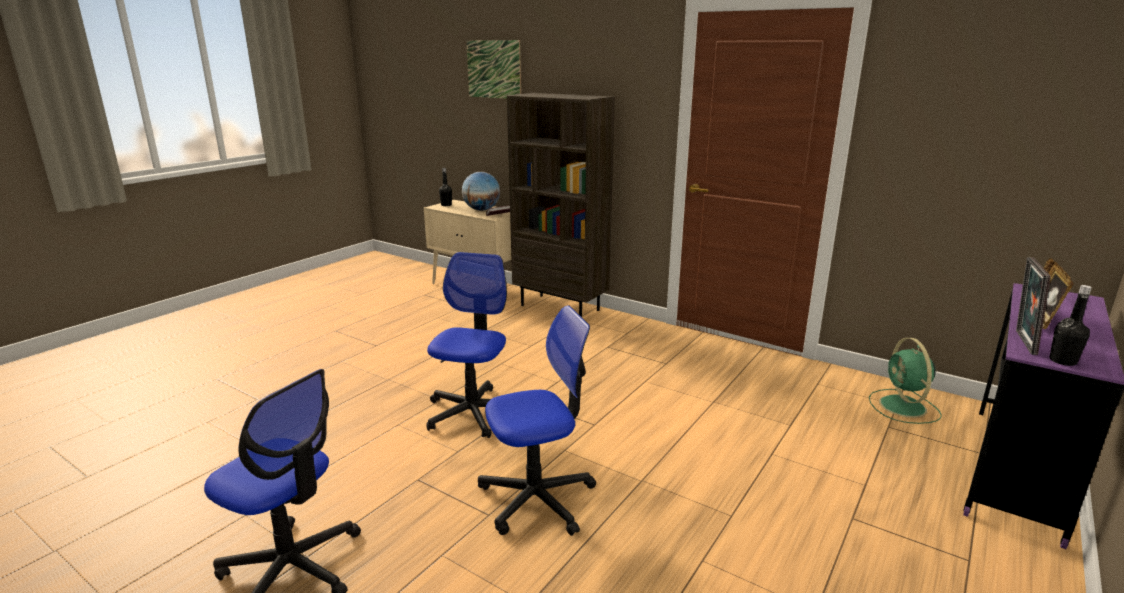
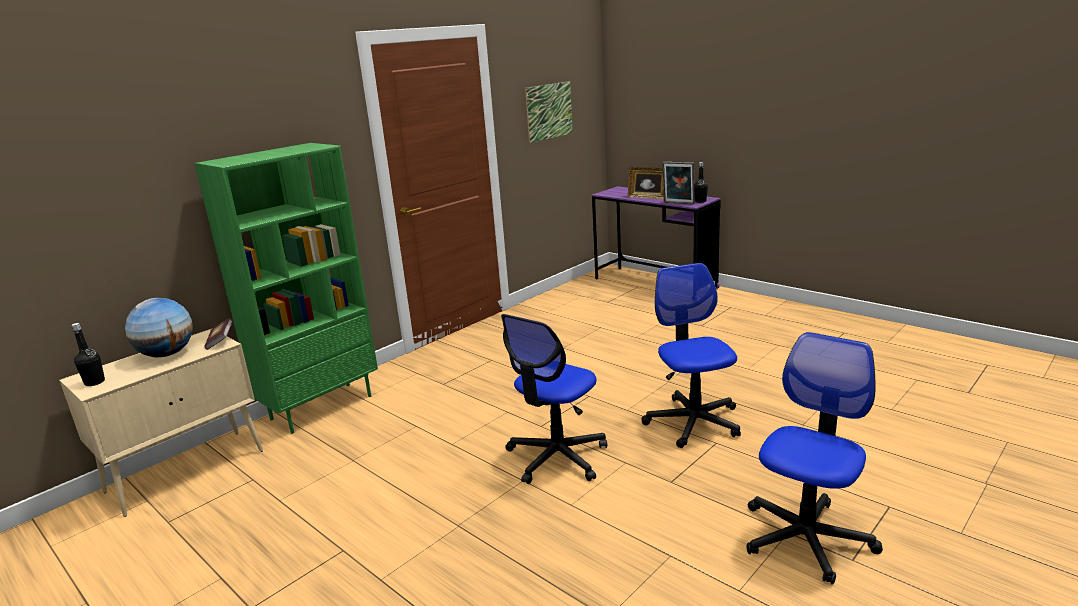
camera: 80 degrees left, 0 degrees up
(473, 413) = (557, 457): office chair -> office chair turned 75 degrees counterclockwise
(494, 69) = (97, 145): picture -> picture (549, 111)
(561, 307) = (322, 407): brown bookcase -> green bookcase
(903, 407) = (585, 294): green fan -> none

